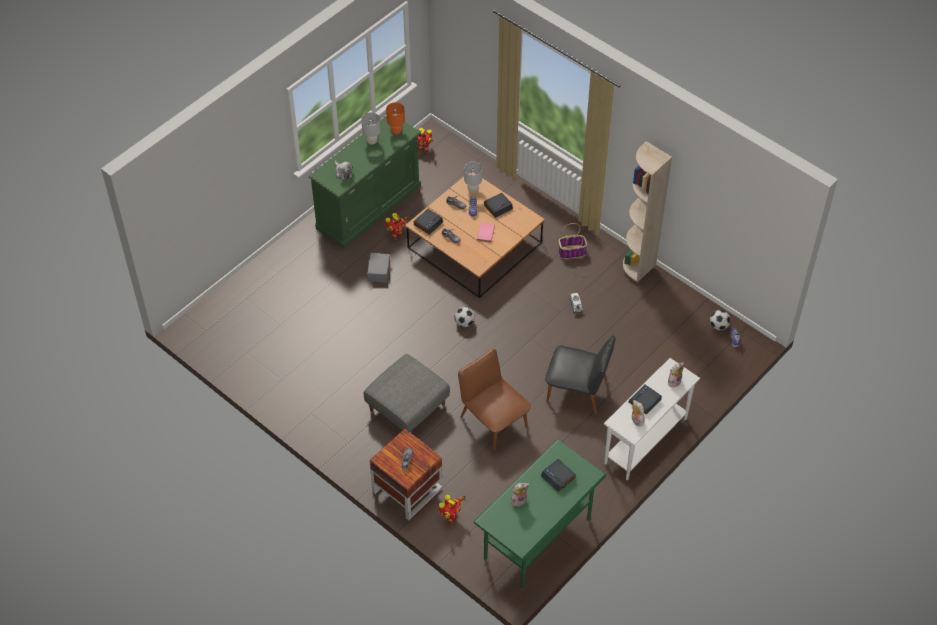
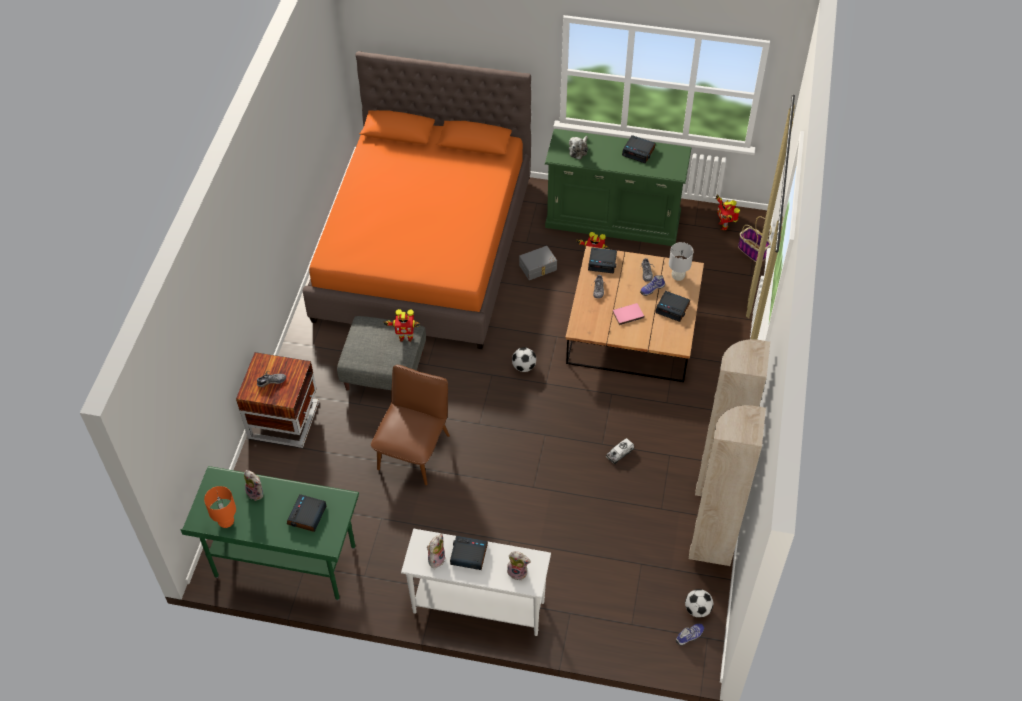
camera: 60 degrees right, 0 degrees up
(306, 330) = (424, 249): none -> orange bed
(372, 141) = (638, 152): grey table lamp -> alarm clock
(396, 131) = (668, 164): orange table lamp -> orange table lamp (227, 523)
(451, 518) = (270, 472): toy robot -> toy robot (405, 337)
(572, 252) = (692, 415): basket -> basket (753, 251)
(577, 391) = (504, 508): black chair -> none
(680, 296) = (712, 549): none -> beige bookcase

